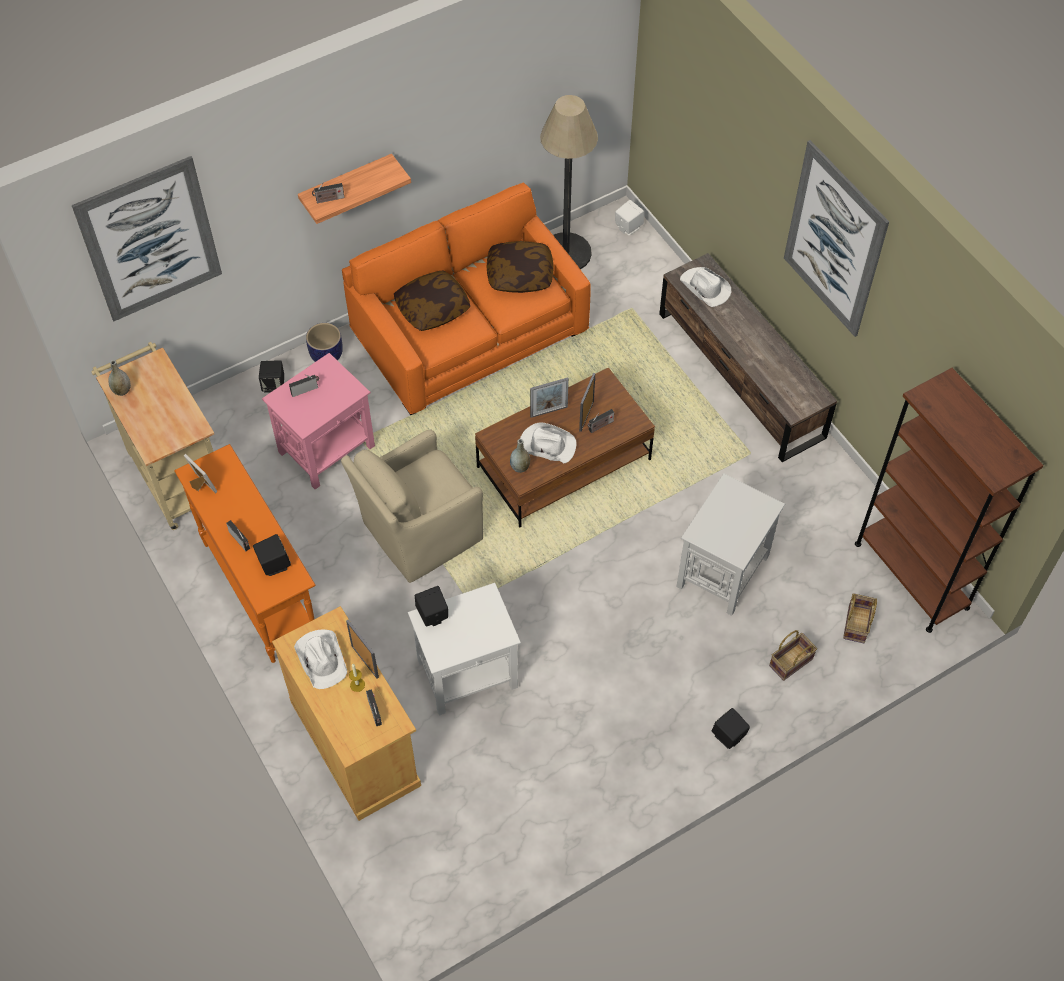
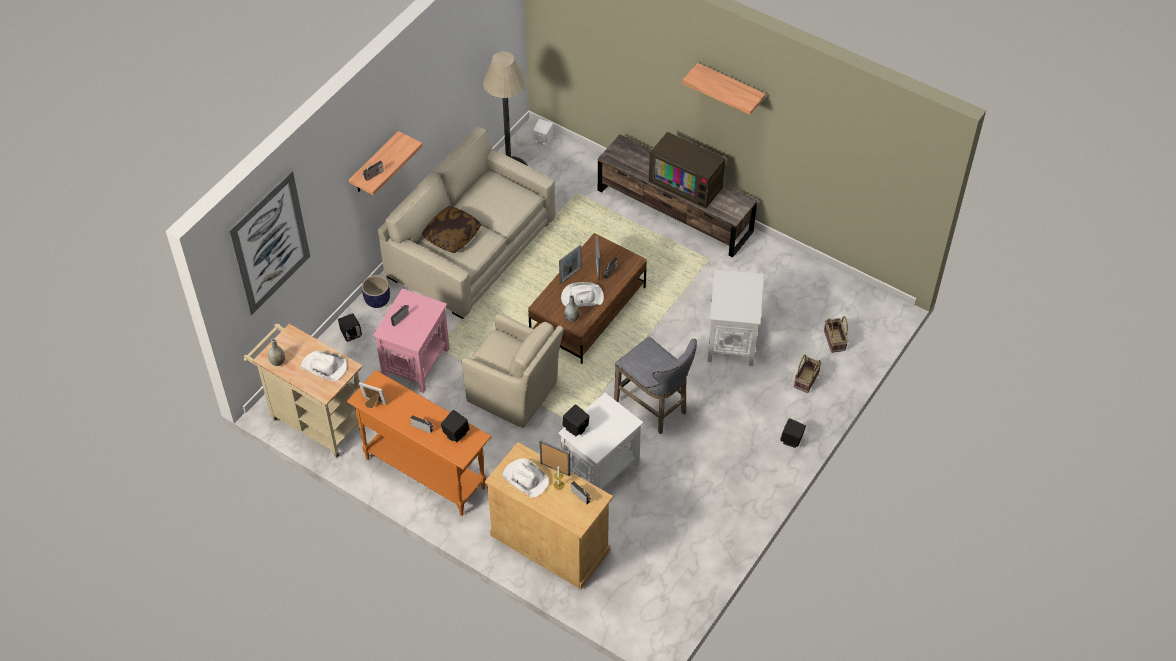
camera: 25 degrees left, 5 degrees down
(419, 533) = (514, 393): beige armchair -> beige armchair turned 90 degrees counterclockwise
(469, 329) = (470, 246): orange sofa -> beige sofa
(520, 275) = (500, 192): pillow -> none
(577, 620) = (654, 408): none -> grey stool
(705, 288) = (631, 158): white hat -> white hat (324, 367)
(758, 346) = (687, 183): none -> television
(834, 240) = (730, 87): picture -> shelf
(911, 575) = (852, 297): brown bookcase -> none

